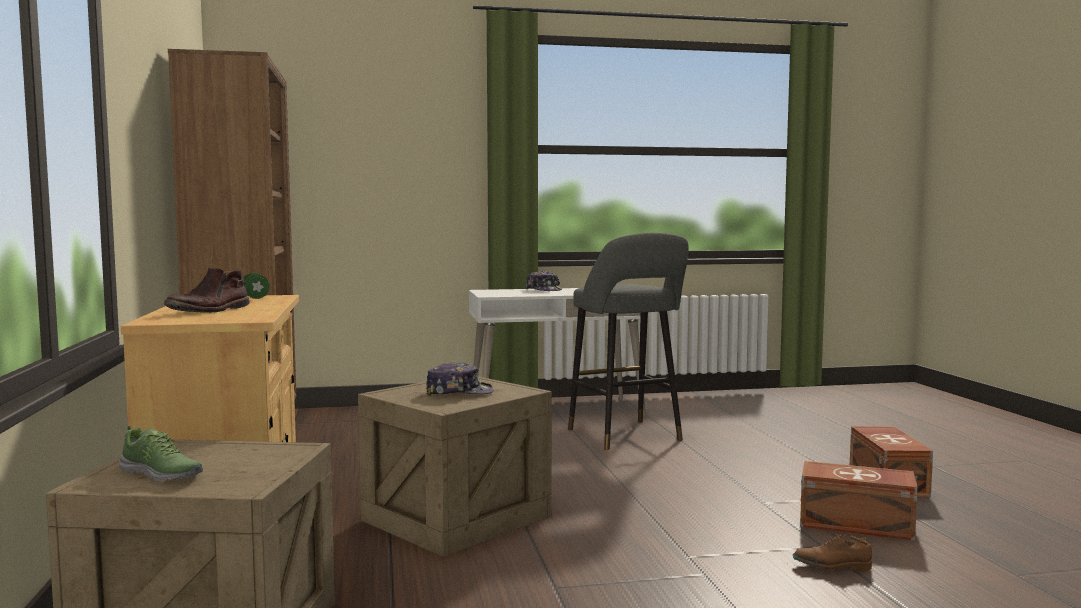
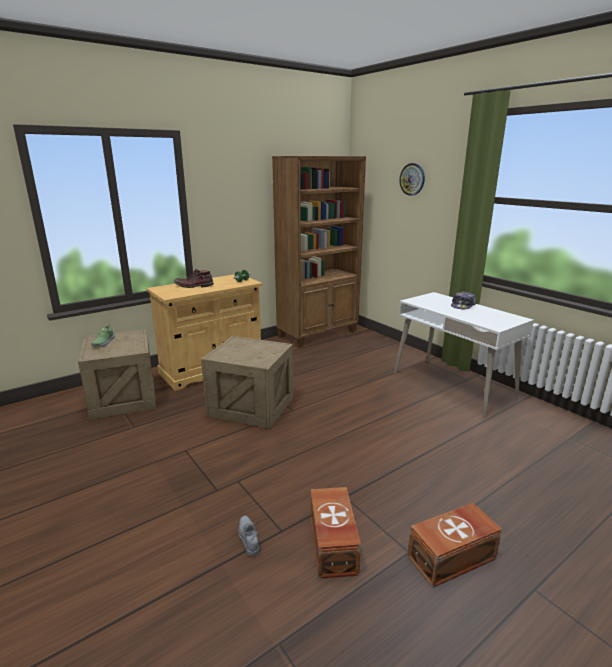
camera: 65 degrees right, 15 degrees up
(376, 123) = (412, 179): none -> wall clock
(459, 392) = (248, 351): cap -> none
(627, 436) = (431, 420): grey stool -> none
(832, 567) = (248, 538): brown shoe -> grey shoe

